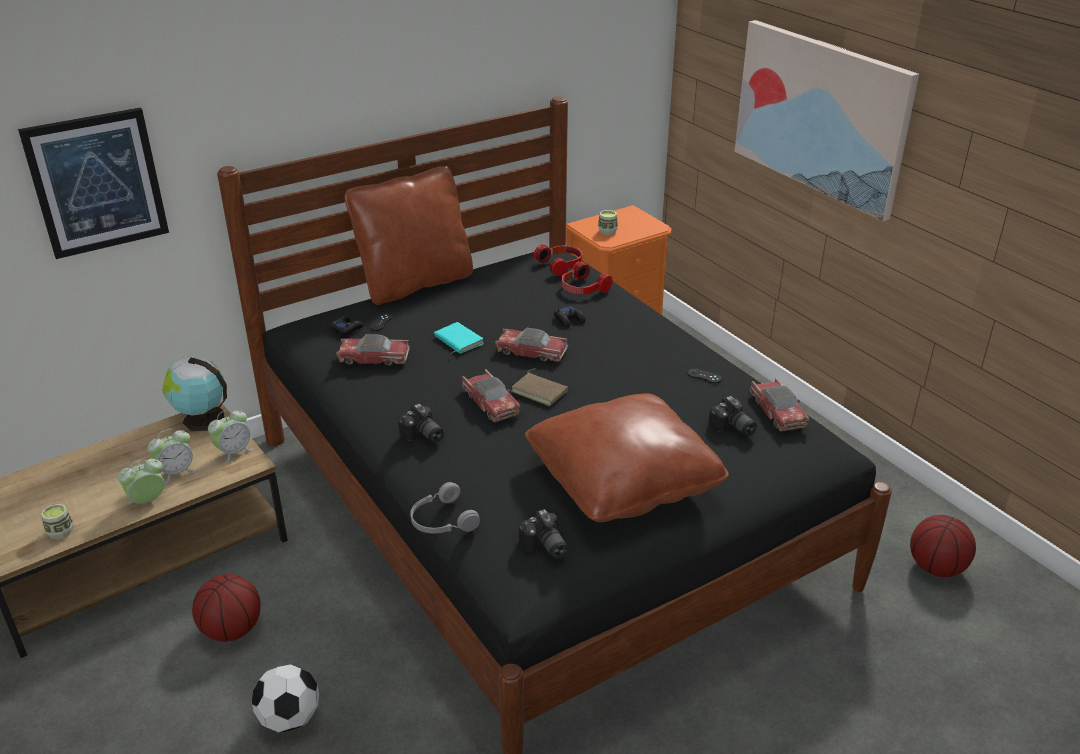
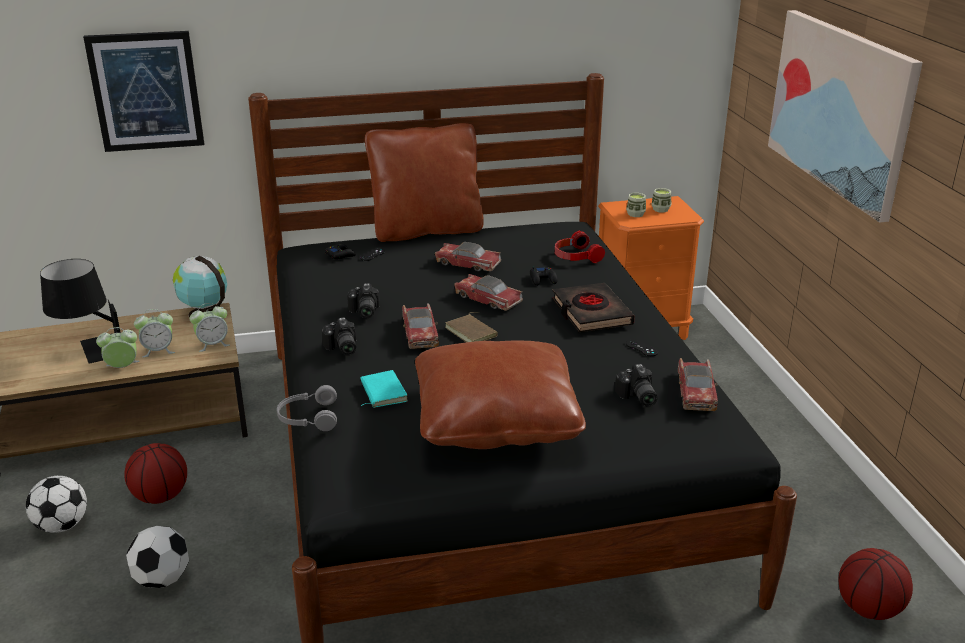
camera: 20 degrees right, 5 degrees down
(61, 532) = (44, 376): cup -> cup (660, 209)
(94, 490) = (89, 351): none -> black table lamp
(139, 691) = (62, 526): none -> football
(373, 358) = (345, 281): toy car -> toy car (467, 264)
(457, 341) = (427, 280): turquoise book -> turquoise book (381, 392)
(544, 547) = (381, 458): camera -> camera (363, 312)
(561, 265) = (569, 235): headphones -> none
(637, 348) = (591, 313): none -> black book

